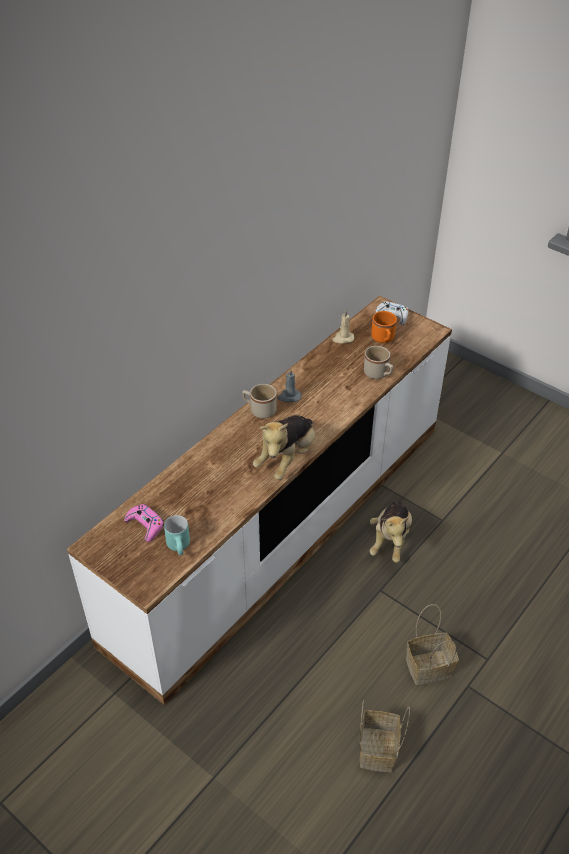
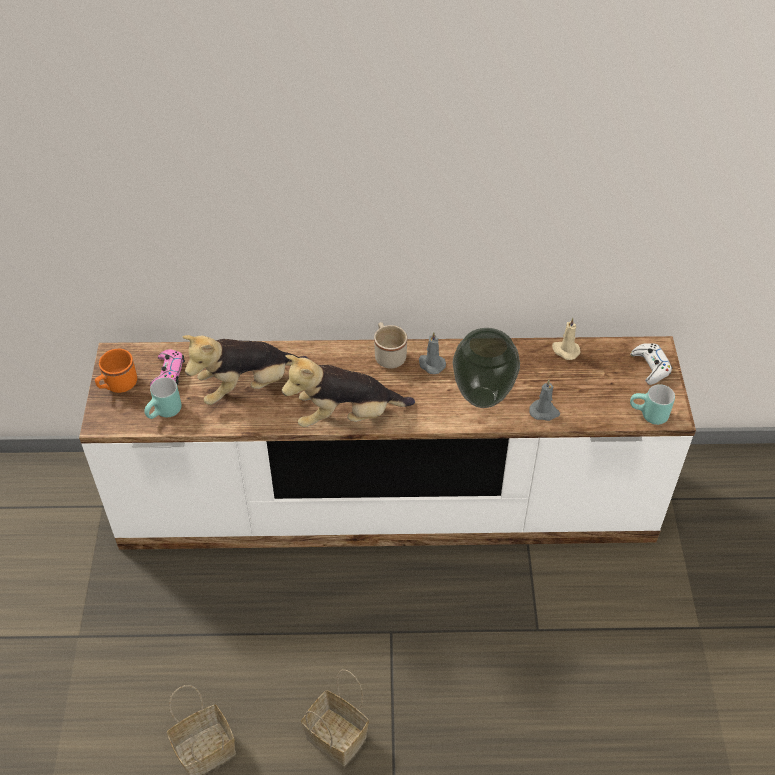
camera: 50 degrees right, 5 degrees up
(340, 392) = (481, 398): none -> vase
(378, 374) = (544, 412): beige mug -> grey candle
(383, 339) = (604, 383): orange mug -> orange mug (117, 385)
(390, 540) = (462, 599): plush toy -> plush toy (247, 386)
(424, 339) = (648, 416): none -> turquoise mug

